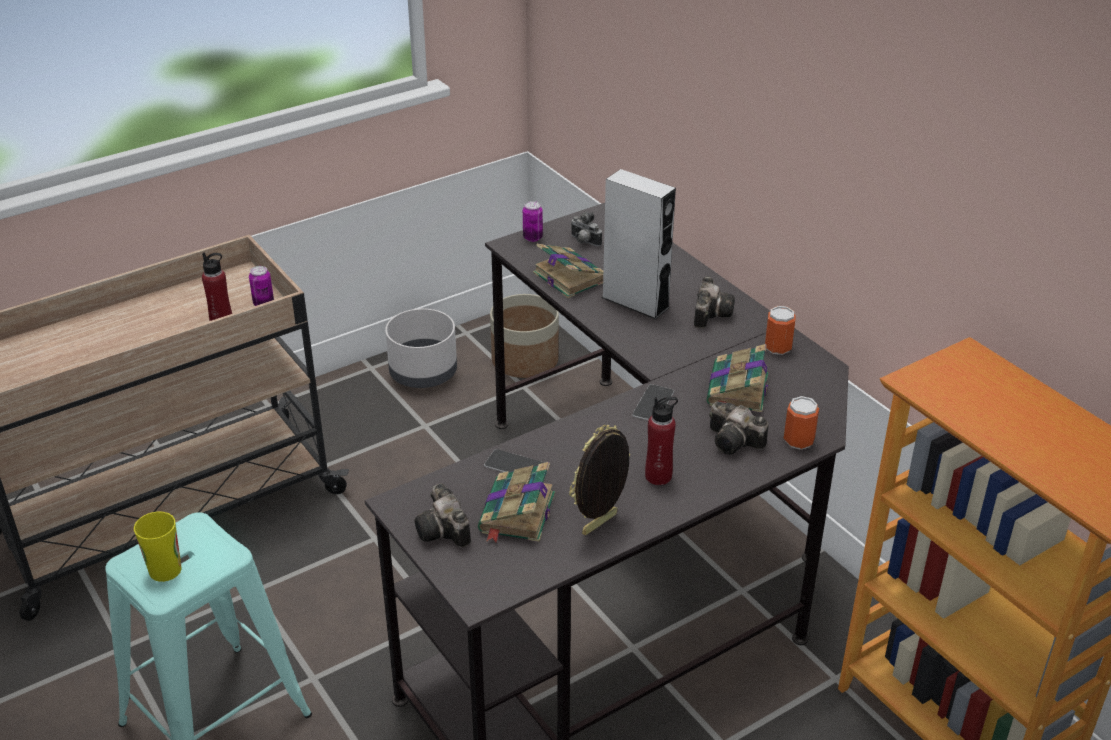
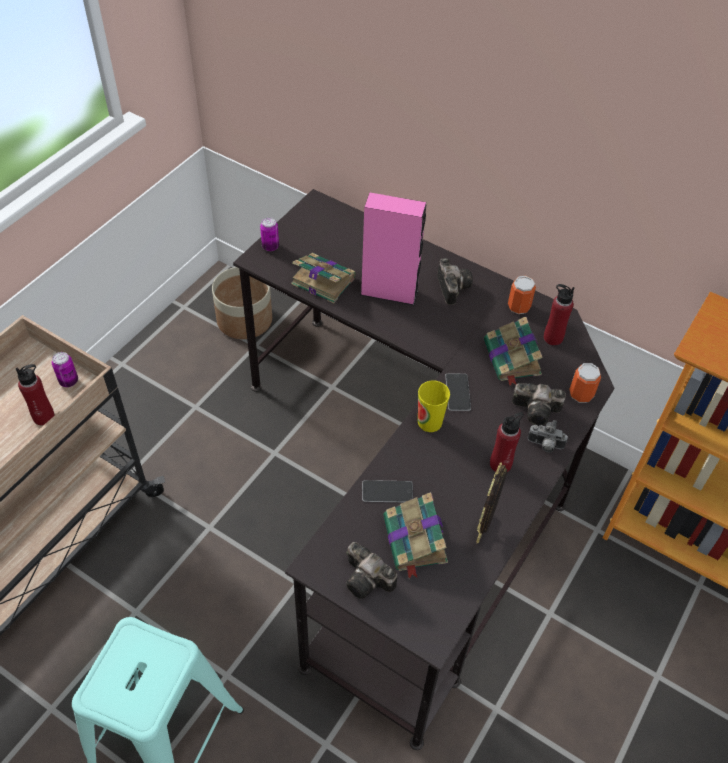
camera: 25 degrees left, 15 degrees up
(165, 570) = (130, 691): cup -> cup (429, 422)
(422, 373) = (168, 356): grey planter -> none
(584, 242) = (314, 240): camera -> camera (545, 446)
(635, 302) = (389, 292): grey speaker -> pink speaker
(800, 383) = (553, 338): none -> red bottle

